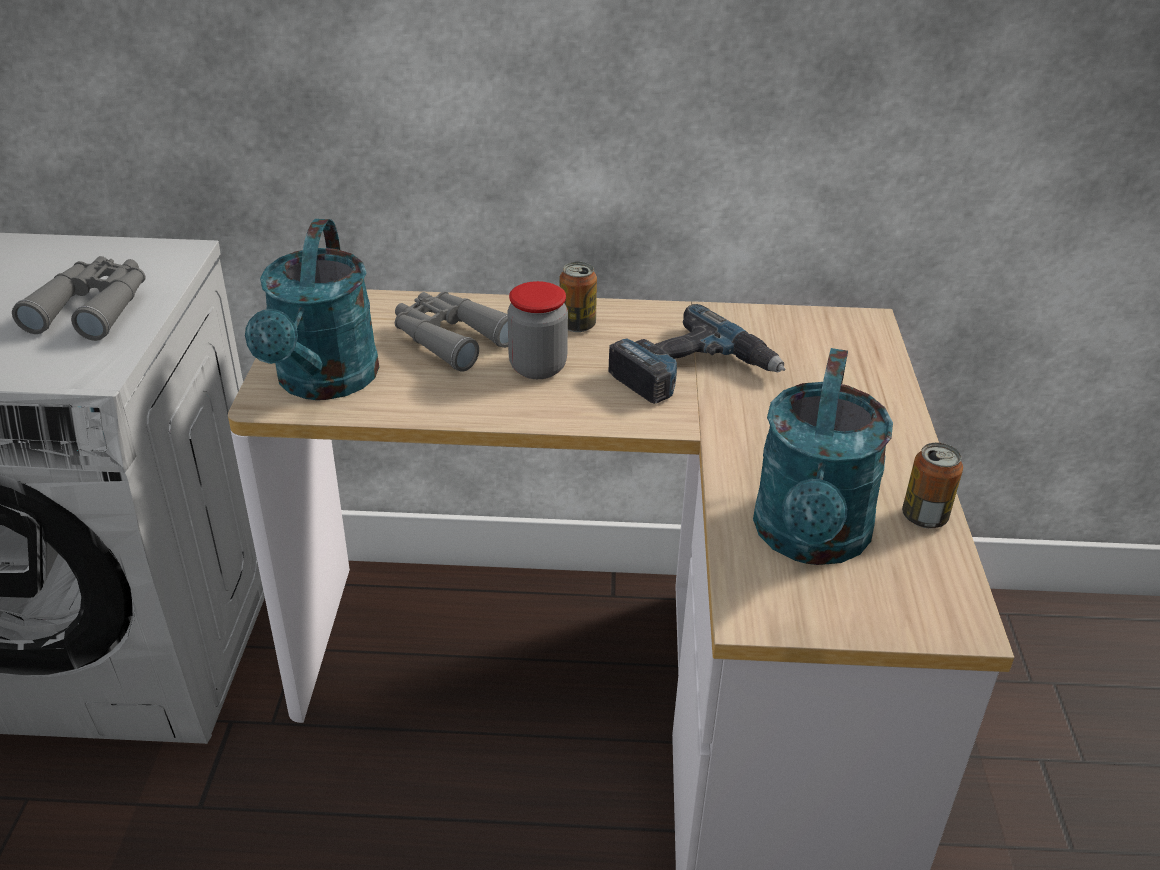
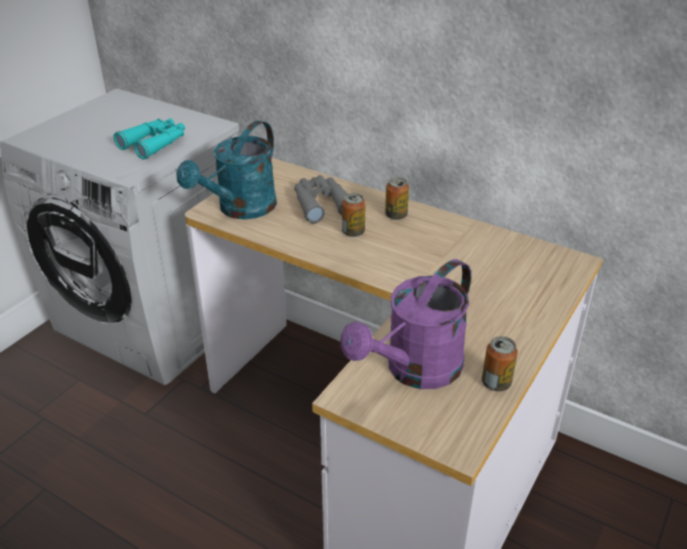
camera: 30 degrees right, 0 degrees up
(93, 308) = (155, 143): grey binoculars -> turquoise binoculars
(538, 367) = (353, 232): jar -> can
(693, 372) = (437, 259): power drill -> none
(810, 540) = (415, 371): turquoise watering can -> purple watering can

